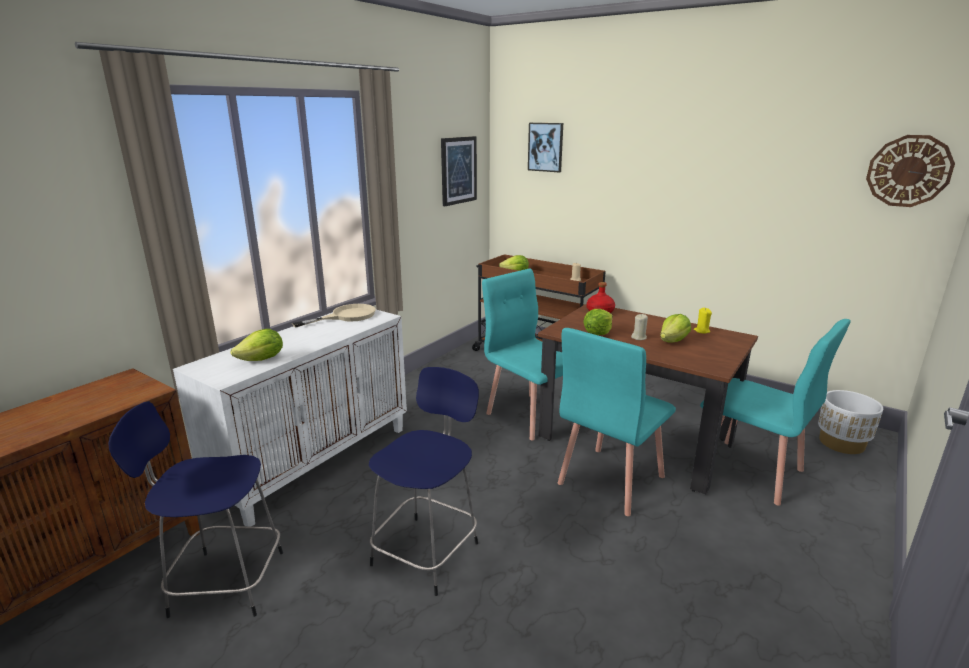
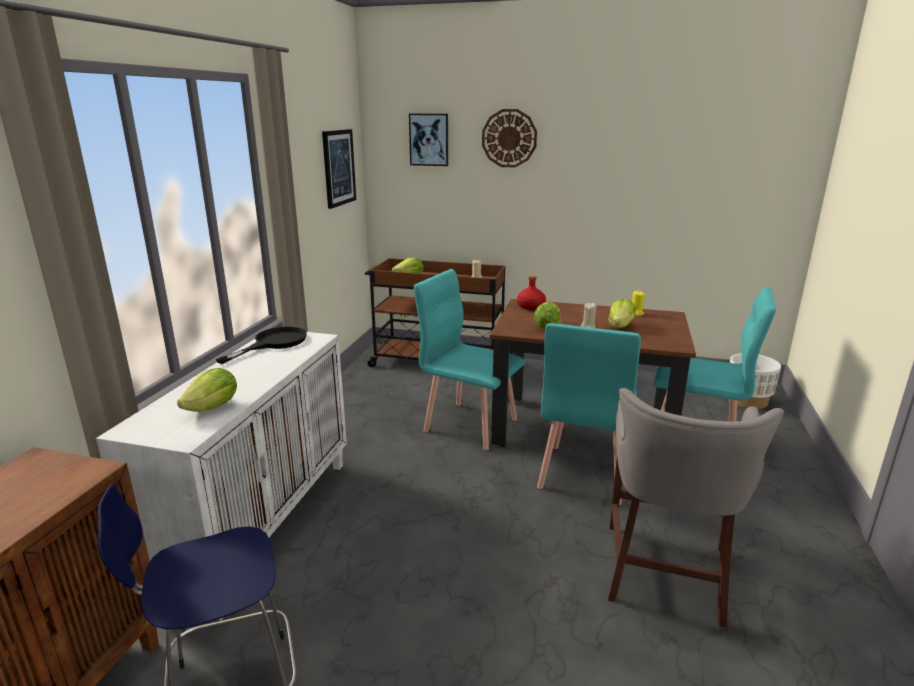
camera: 20 degrees left, 0 degrees up
(346, 316) = (273, 343): beige frying pan -> black frying pan
(428, 551) = (451, 590): blue stool -> none
(631, 591) = (665, 575): none -> grey stool
(908, 171) = (778, 152): wall clock -> wall clock (509, 138)

